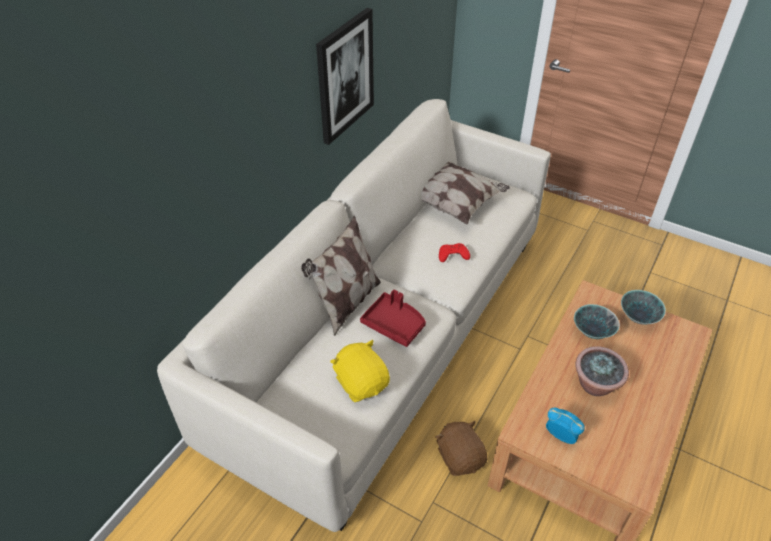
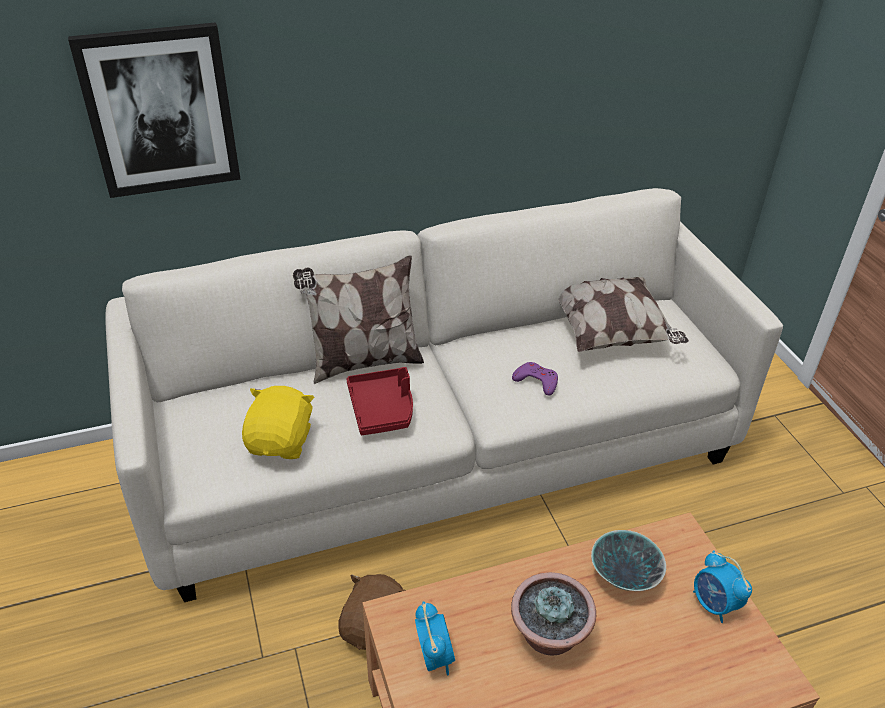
camera: 40 degrees right, 5 degrees down
(345, 76) = (512, 94): picture -> picture (160, 111)
(453, 255) = (536, 381): red game controller -> purple game controller
(638, 318) = (714, 604): bowl -> alarm clock

